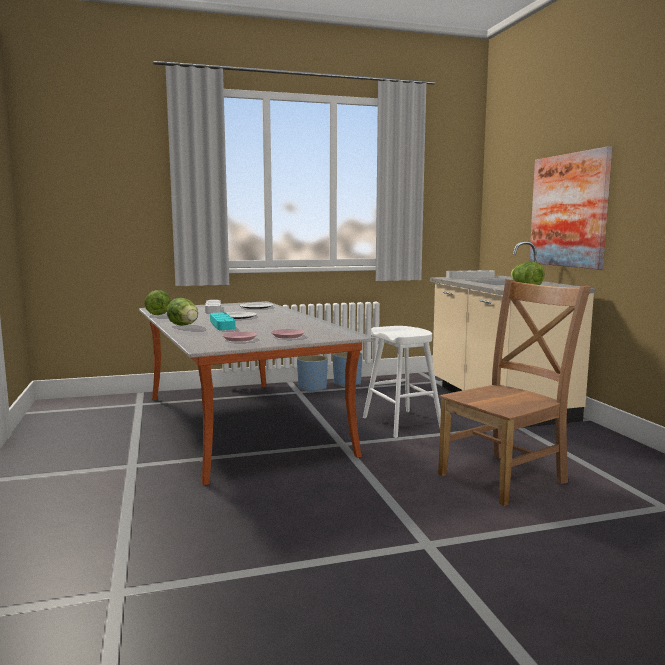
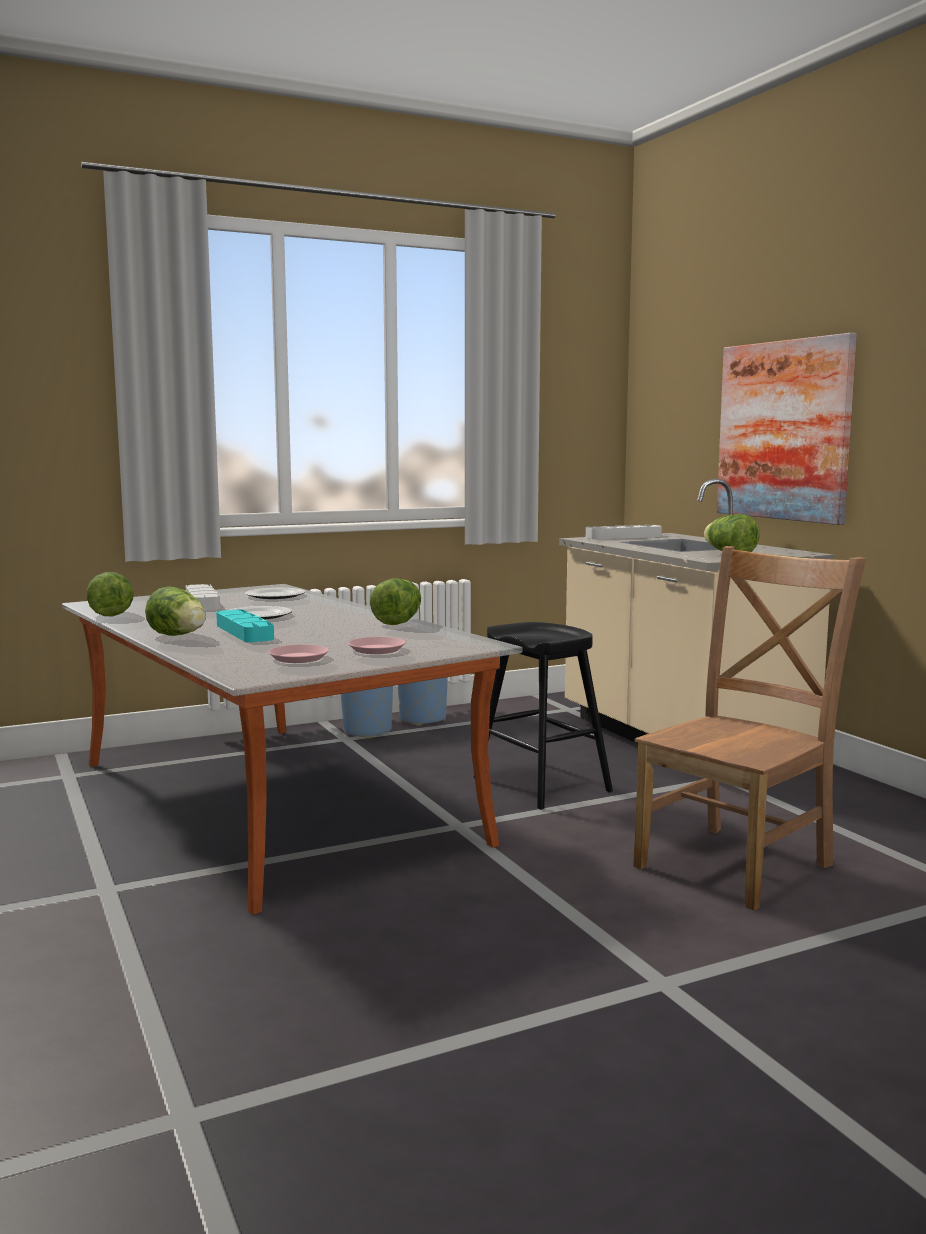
camera: 10 degrees left, 0 degrees up
(313, 322) = (398, 622): none -> lettuce
(402, 423) = (541, 784): white stool -> black stool

